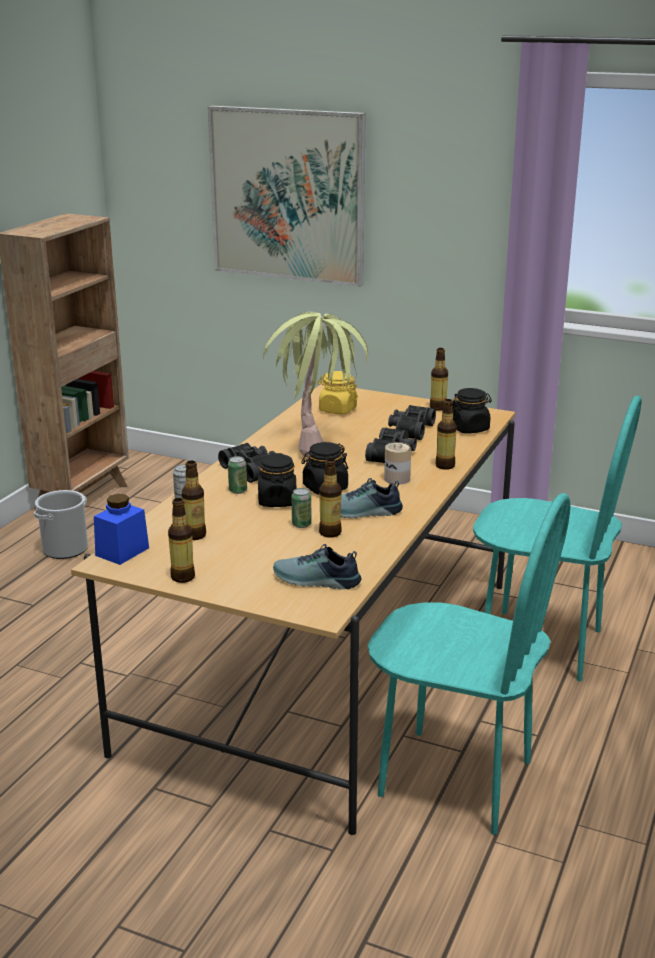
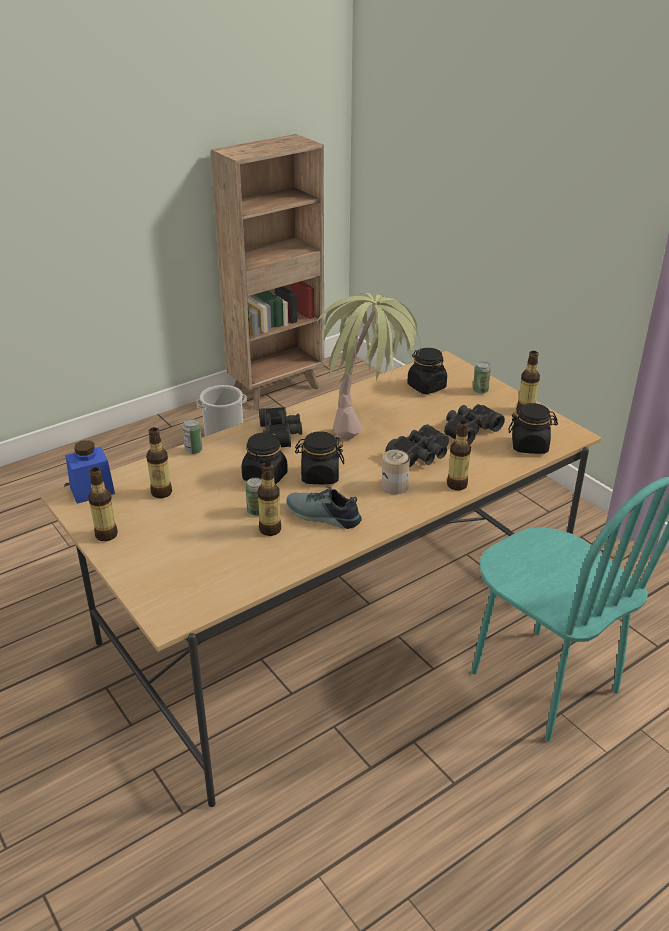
camera: 30 degrees right, 10 degrees up
(238, 491) = (245, 454): can -> can (480, 391)
(287, 195) = (485, 147): picture -> none
(316, 581) = (201, 581): shoe -> none
(337, 410) = (426, 386): yellow jar -> black jar
(455, 779) = (339, 793): turquoise chair -> none

